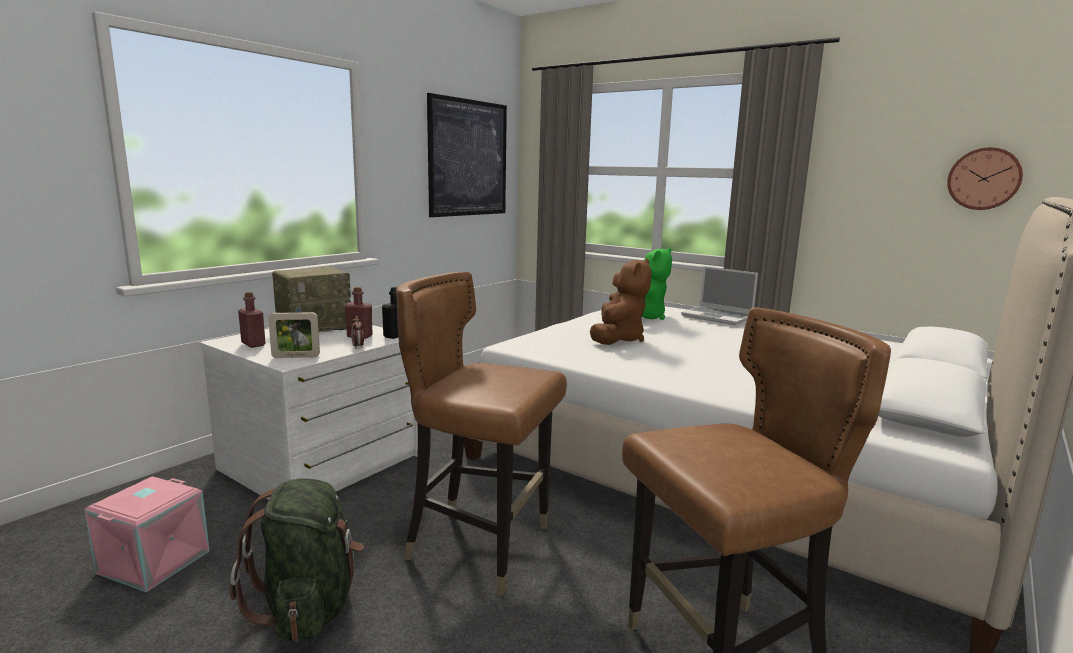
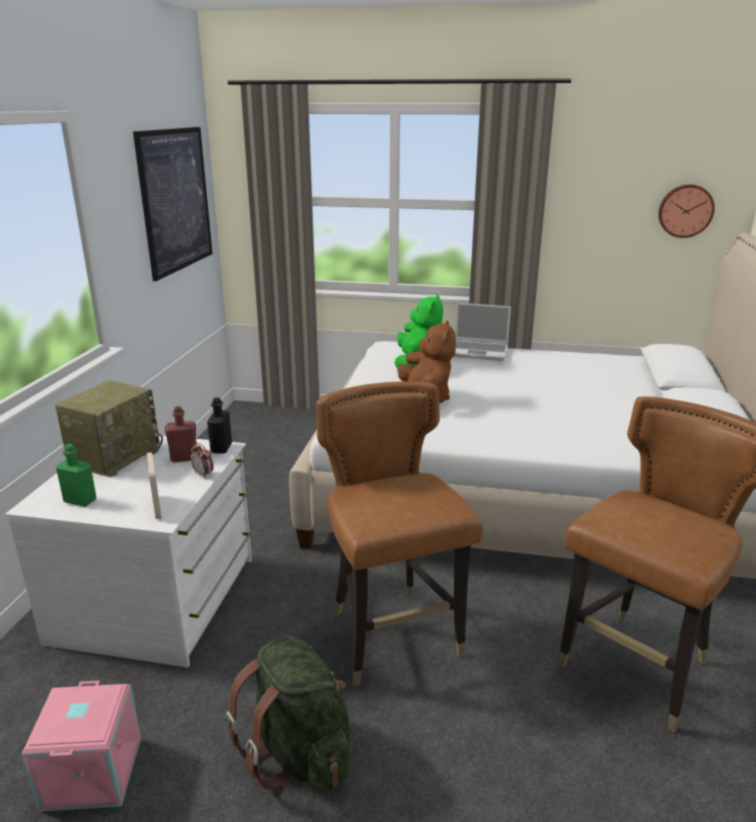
camera: 25 degrees left, 10 degrees up
(253, 344) = (80, 501): red bottle -> green bottle
(296, 357) = (157, 507): picture frame -> picture frame turned 75 degrees counterclockwise
(480, 546) = (393, 637): brown chair -> brown chair turned 75 degrees clockwise

